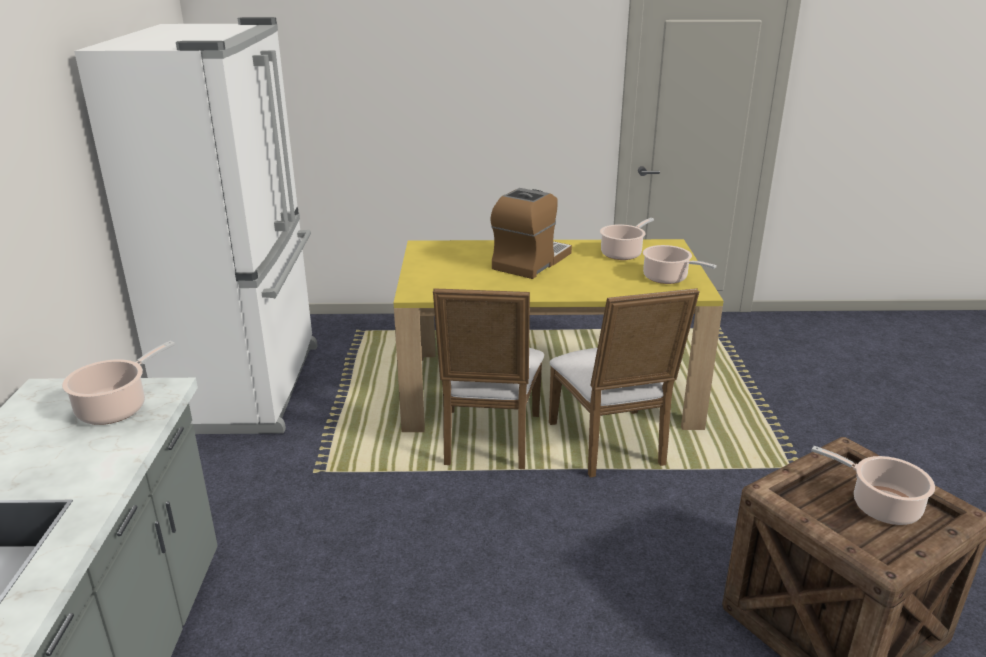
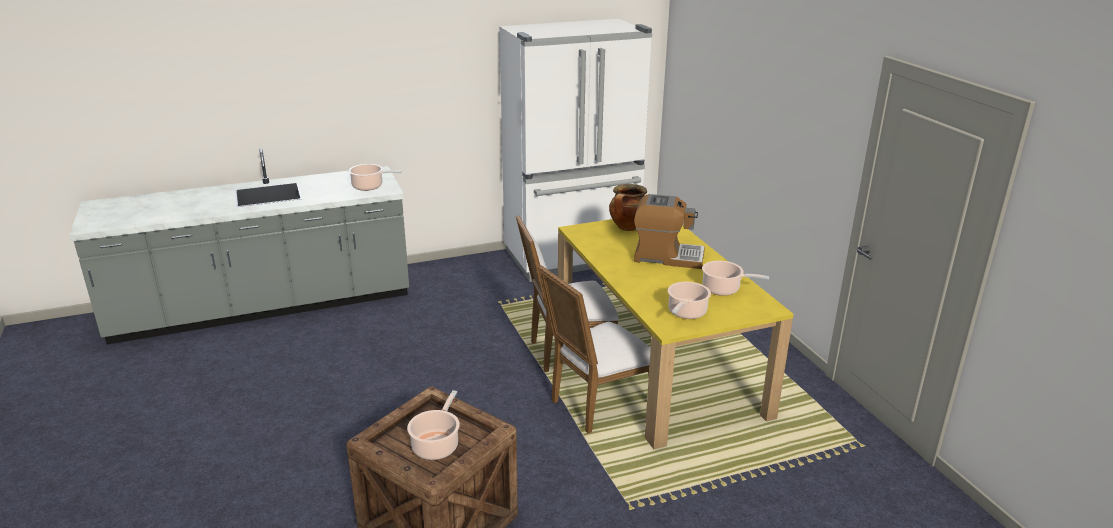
camera: 70 degrees right, 0 degrees up
(436, 266) = (627, 228): none -> cooking pot

